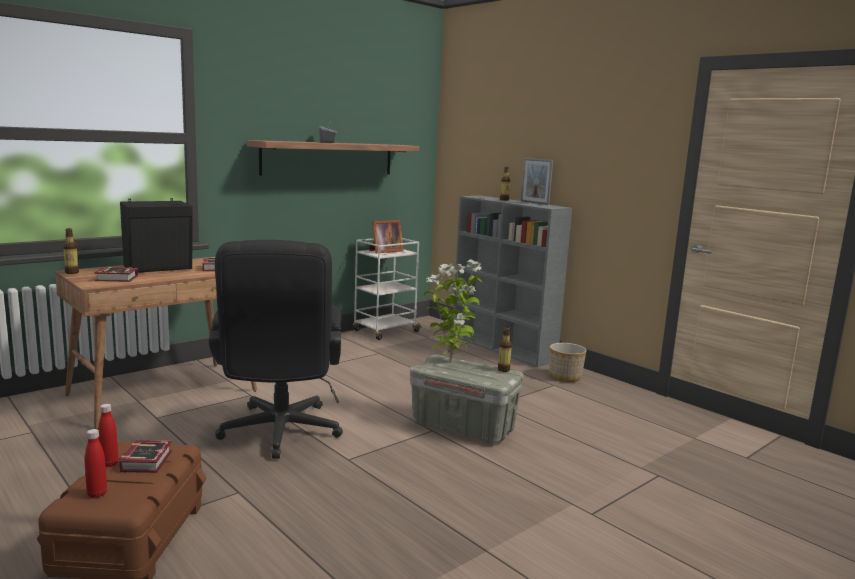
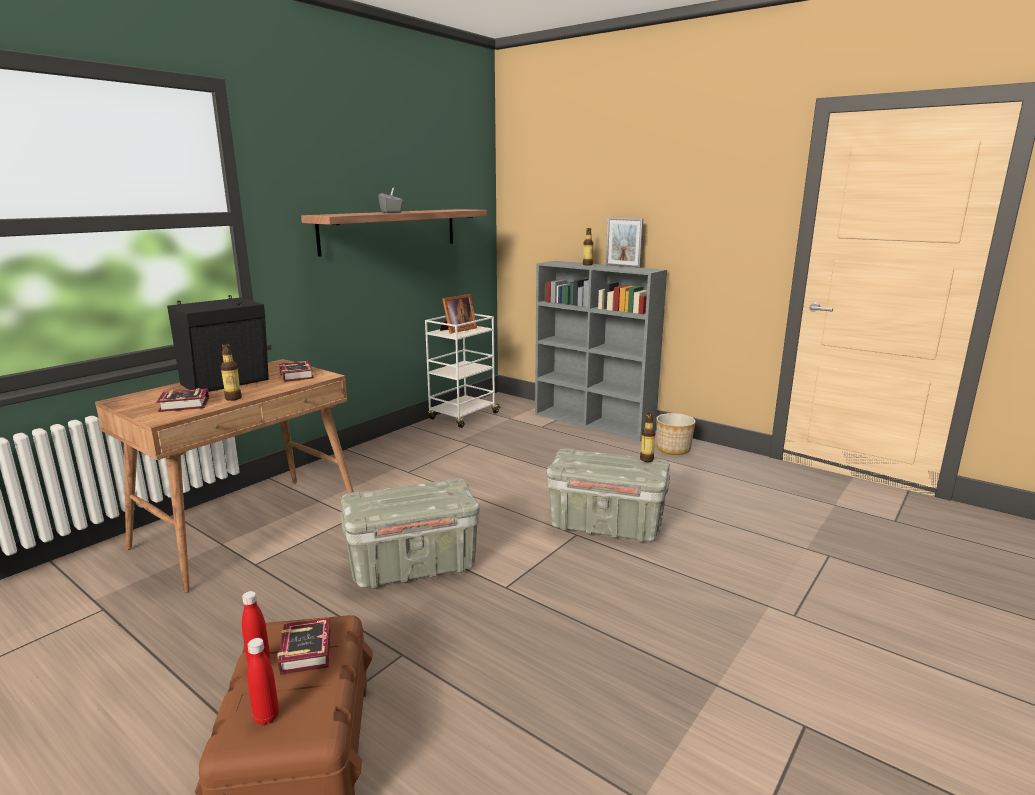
camera: 10 degrees left, 5 degrees up
(72, 272) = (119, 402): bottle -> bottle (233, 398)
(279, 435) = (412, 566): black office chair -> grey storage box
(450, 361) = (586, 455): potted plant -> none

